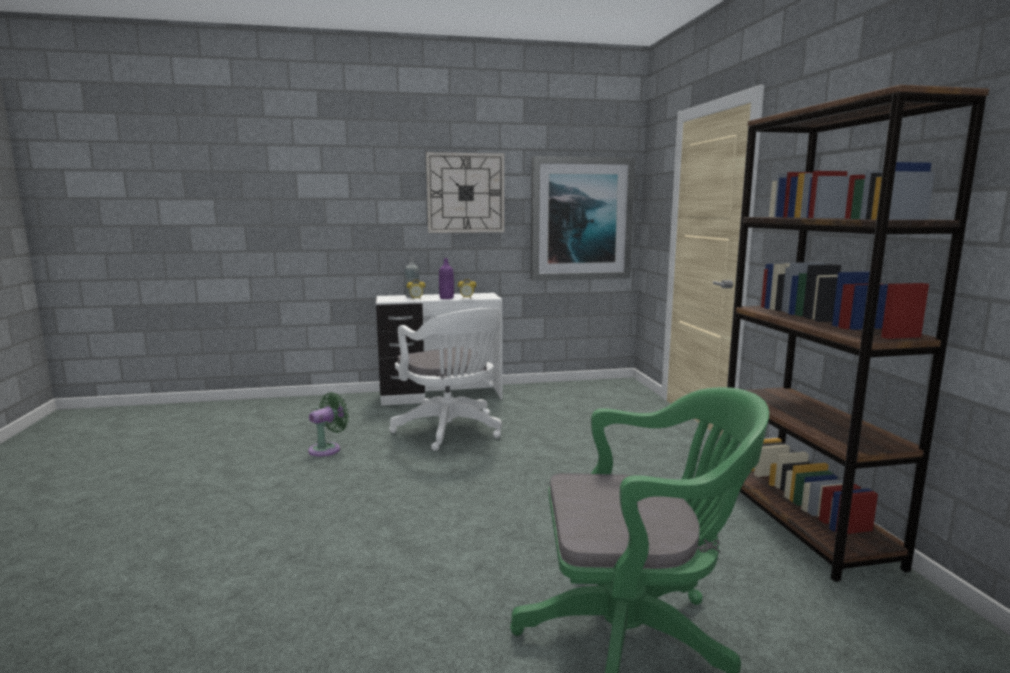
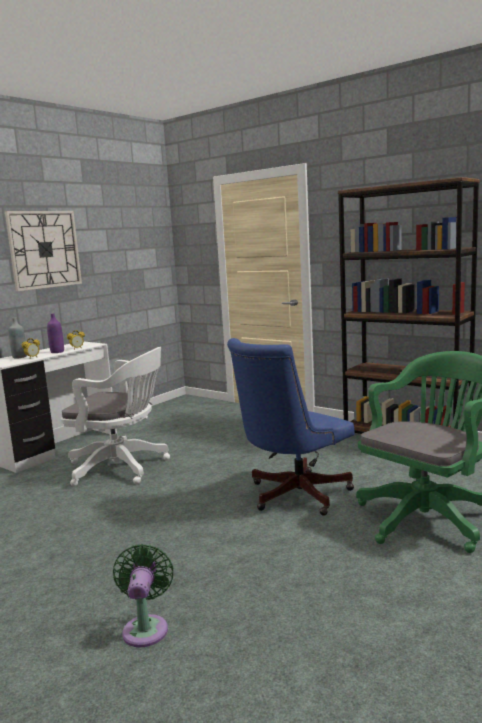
camera: 40 degrees left, 0 degrees up
(327, 449) = (39, 517): green fan -> green fan (146, 627)
(535, 527) = (293, 496): none -> blue office chair
(580, 219) = (135, 266): picture -> none

